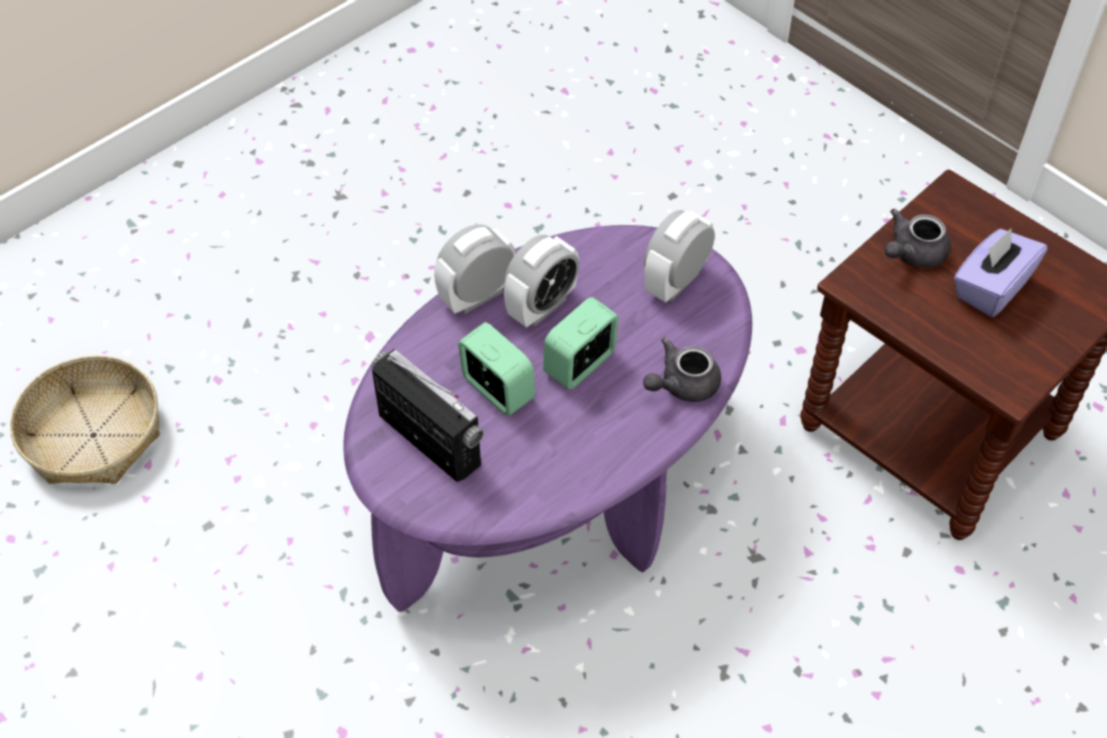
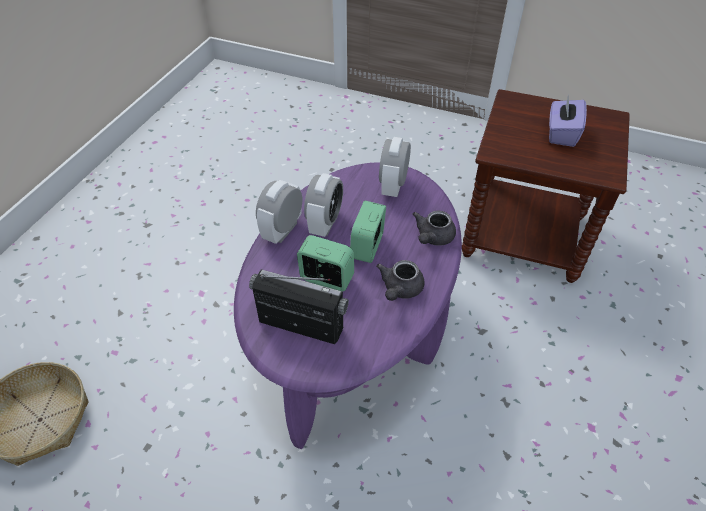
camera: 25 degrees left, 5 degrees down
(912, 254) = (512, 130): grey teapot -> grey teapot (400, 289)

